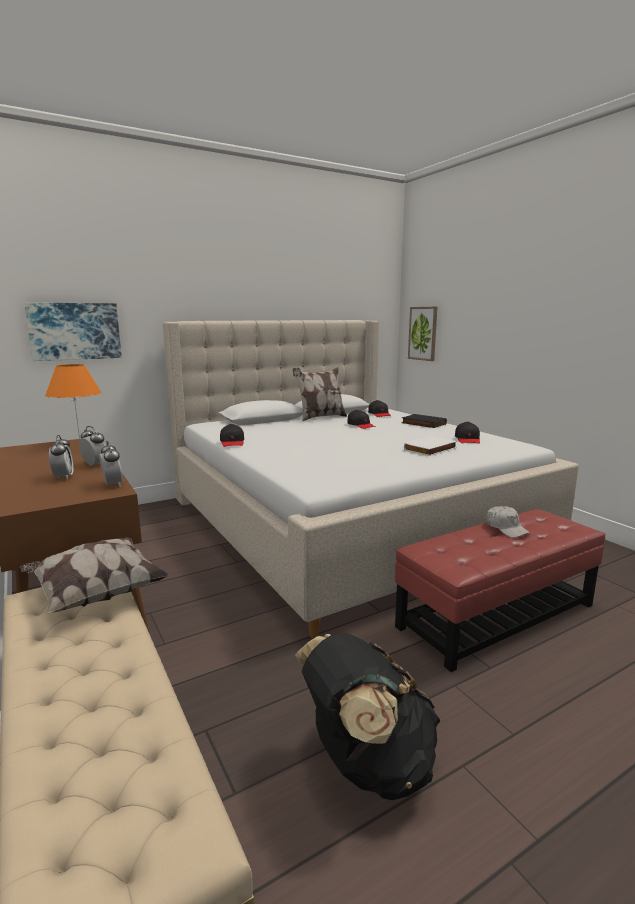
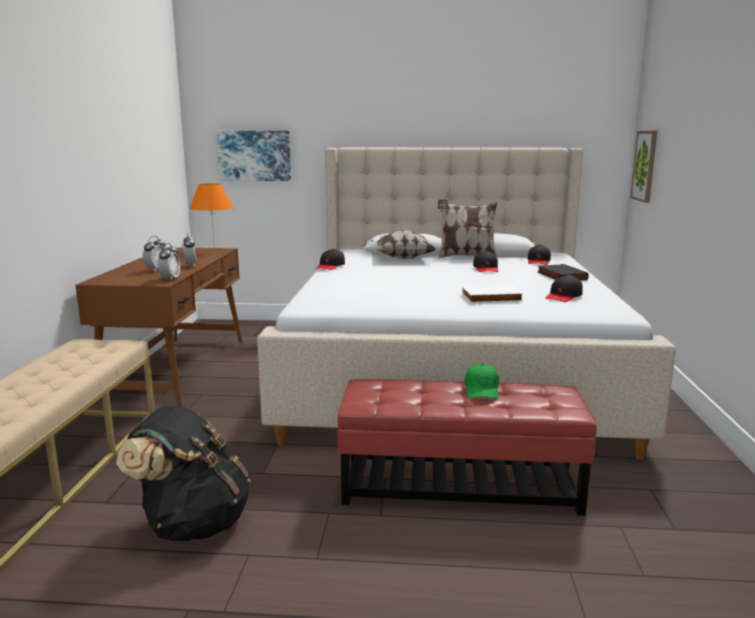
camera: 35 degrees right, 0 degrees up
(96, 594) = (107, 349): pillow -> pillow (402, 258)
(506, 528) = (482, 390): white cap -> green cap

